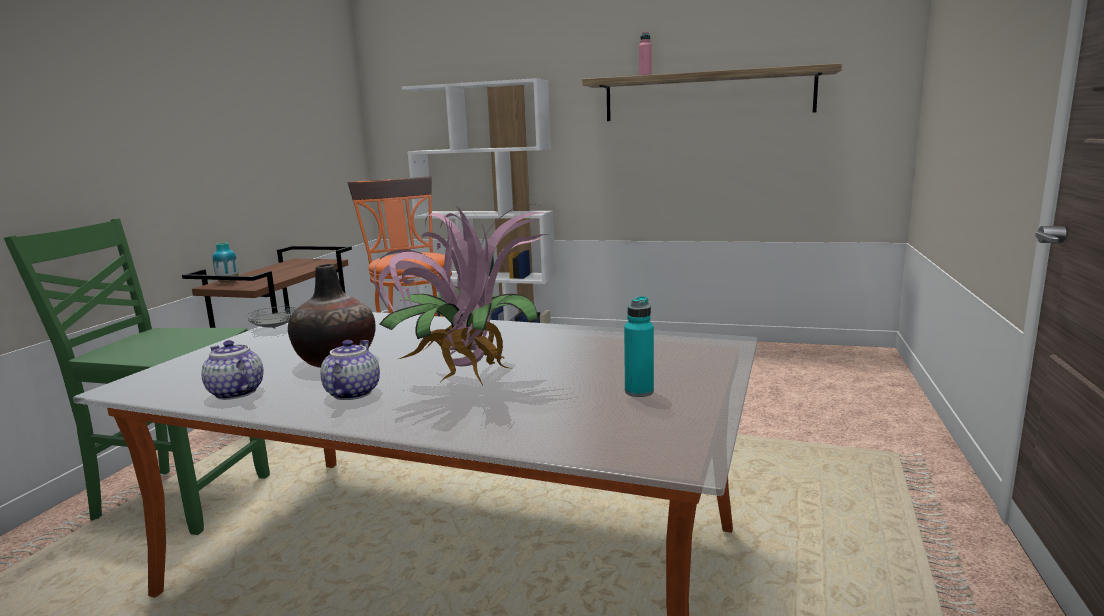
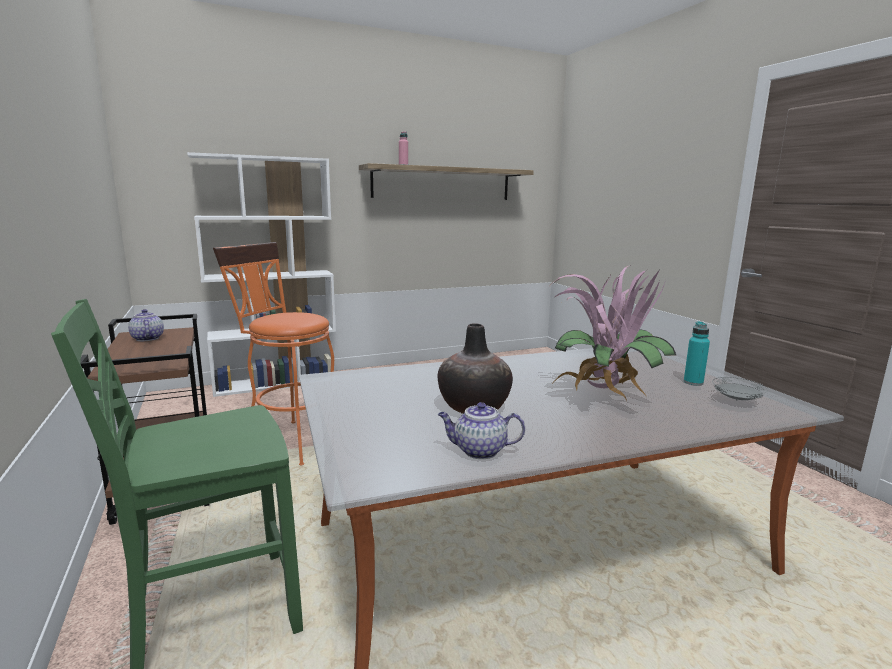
camera: 40 degrees left, 0 degrees up
(228, 282) = (120, 366): vase -> none
(274, 328) = (331, 397): grey plate -> grey plate (737, 400)
(351, 393) = (561, 425): teapot -> teapot (146, 339)

